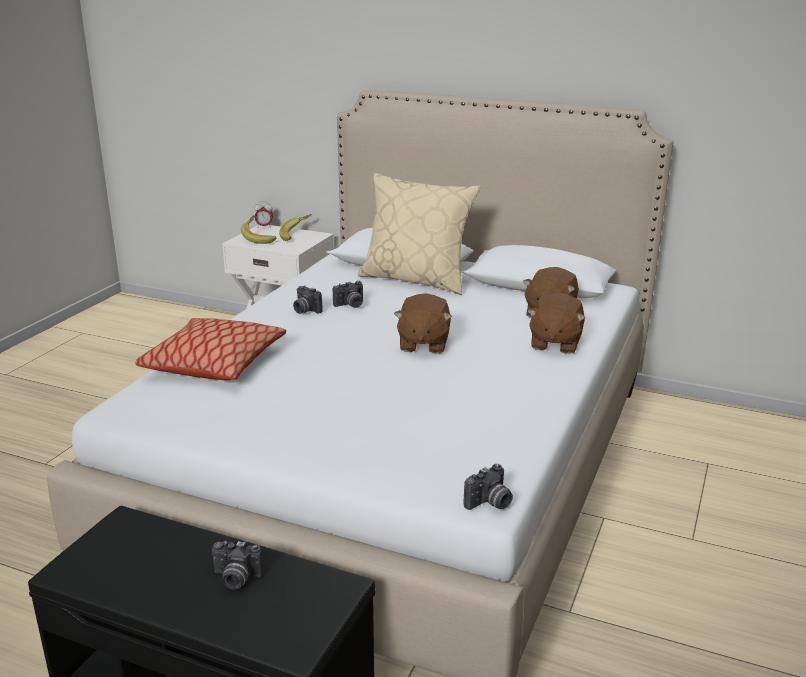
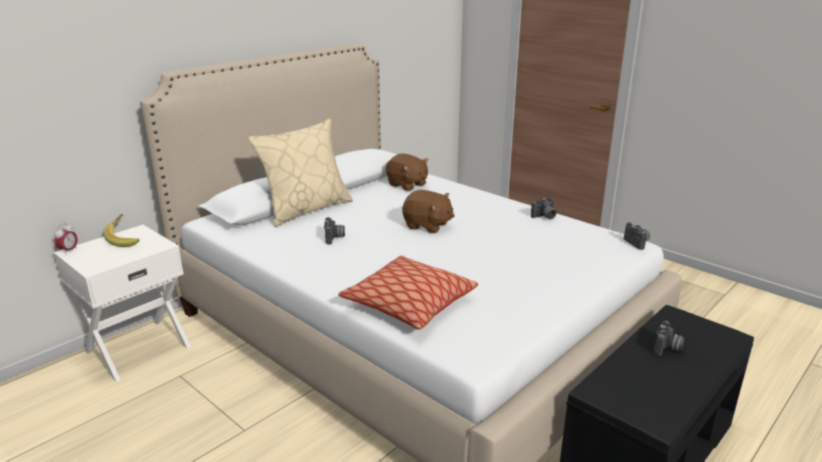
camera: 70 degrees left, 0 degrees up
(260, 239) = (104, 257): banana -> none
(305, 310) = (329, 255): camera -> camera (544, 217)
(554, 343) = (452, 192): brown plush toy -> none

